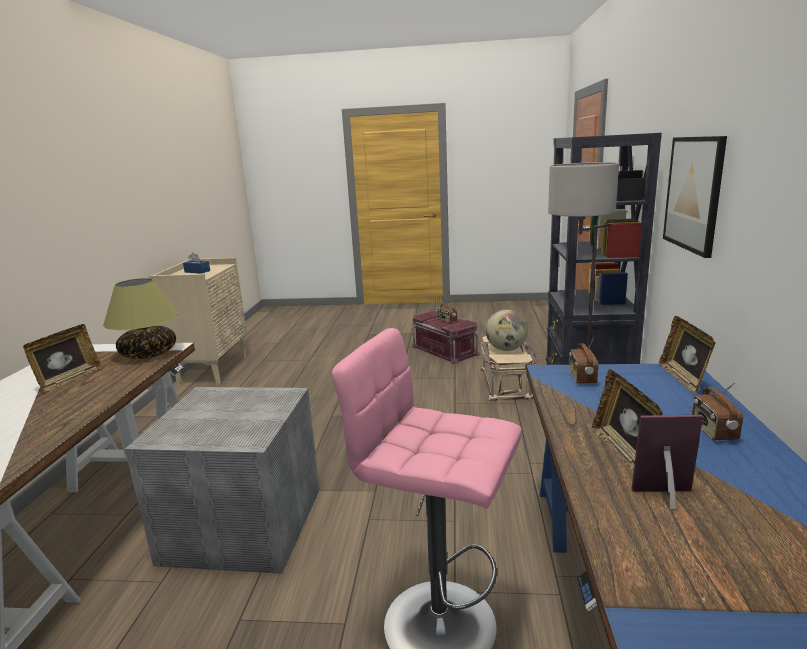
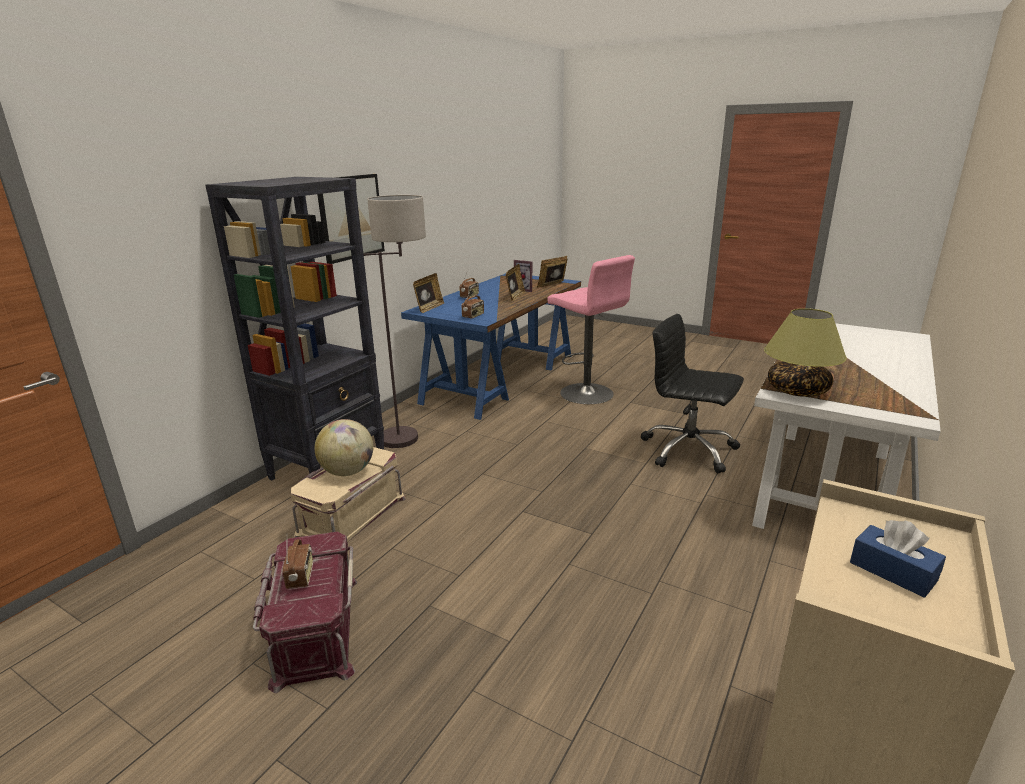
camera: 155 degrees left, 5 degrees up
(69, 379) = (852, 376): picture frame -> picture frame (553, 285)
(245, 526) = (688, 450): grey storage box -> black office chair

